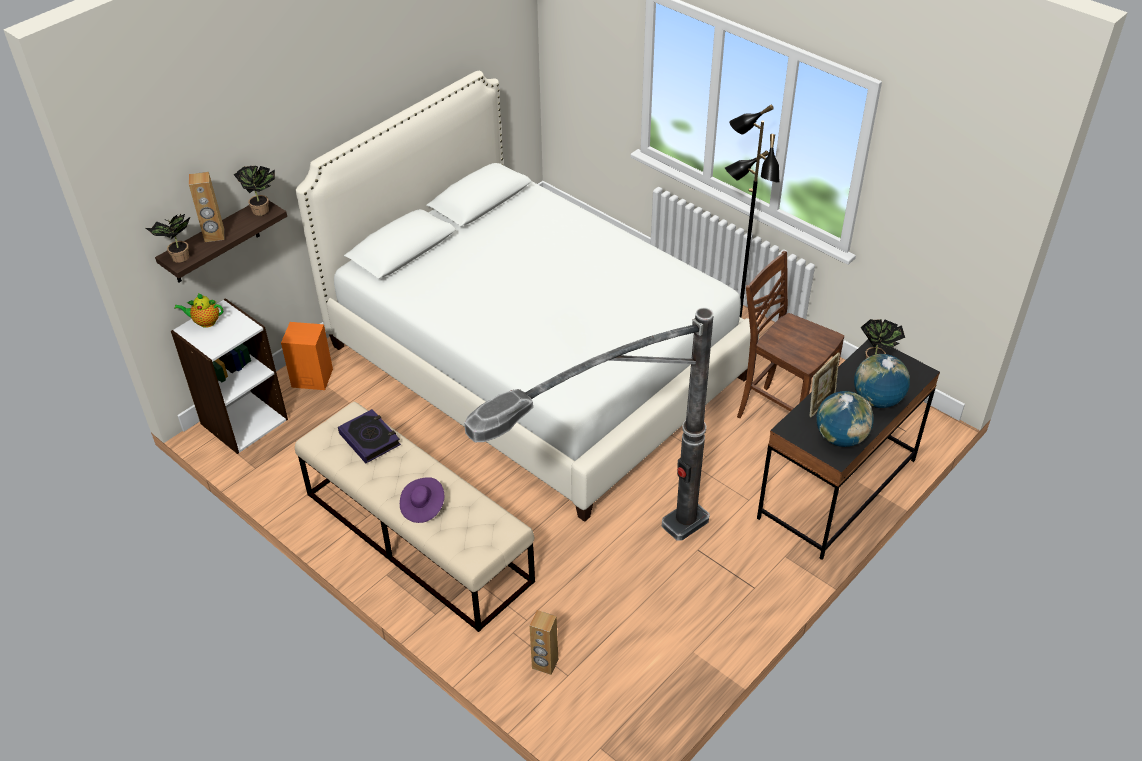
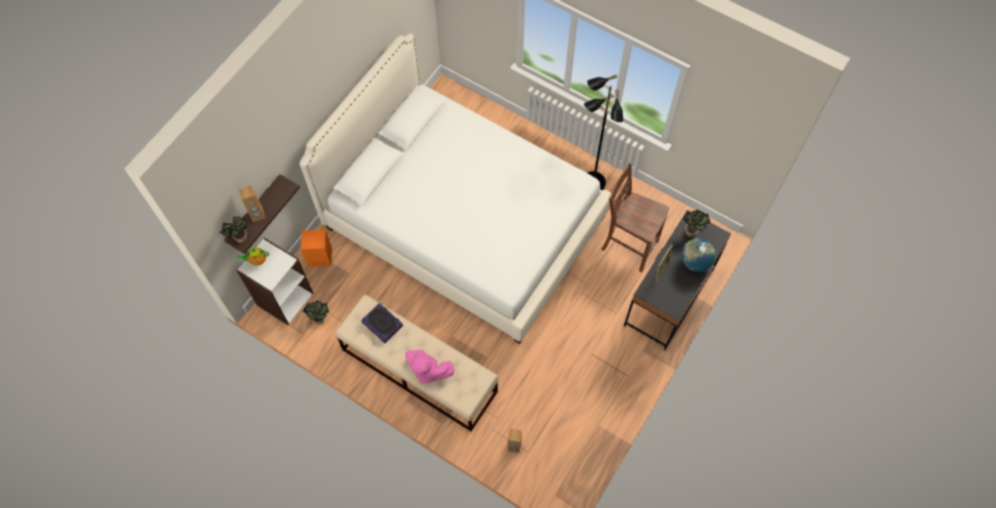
camera: 10 degrees left, 20 degrees up
(263, 210) = (283, 186): potted plant -> potted plant (320, 319)
(422, 507) = (428, 370): purple hat -> pink plush toy
(602, 579) = (537, 383): floor lamp -> none
(840, 438) = (676, 295): globe -> none

